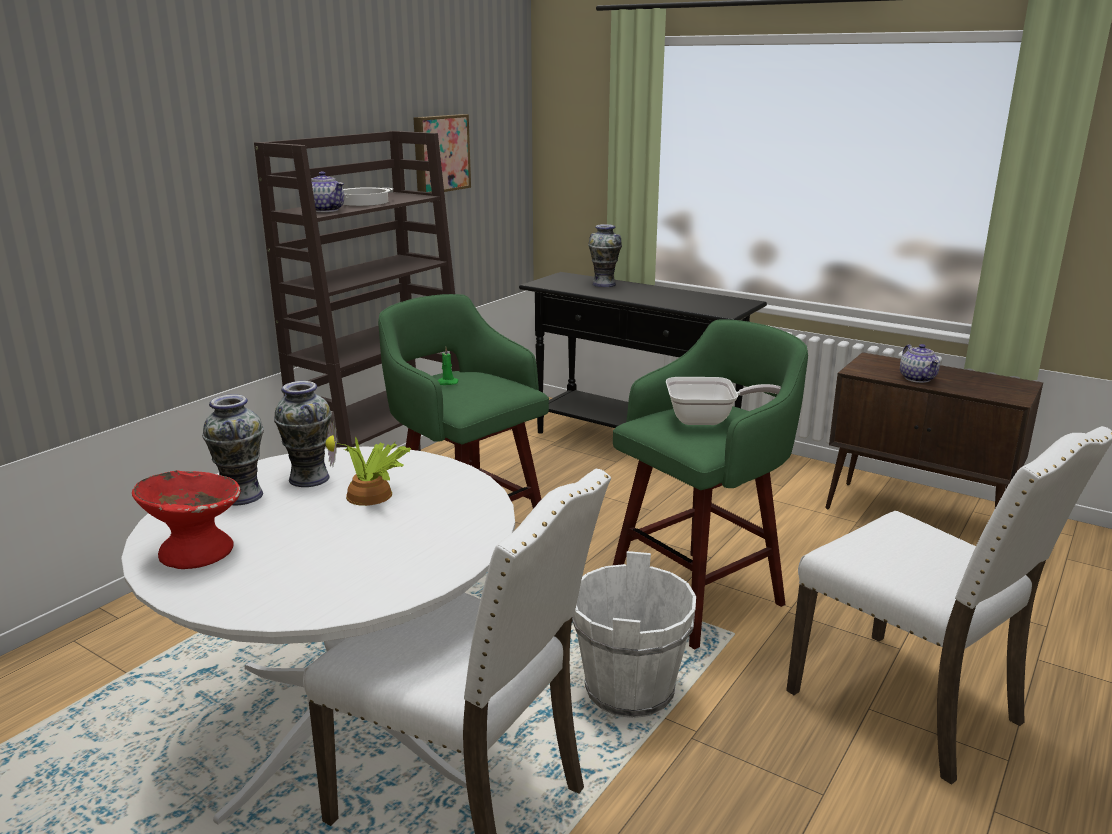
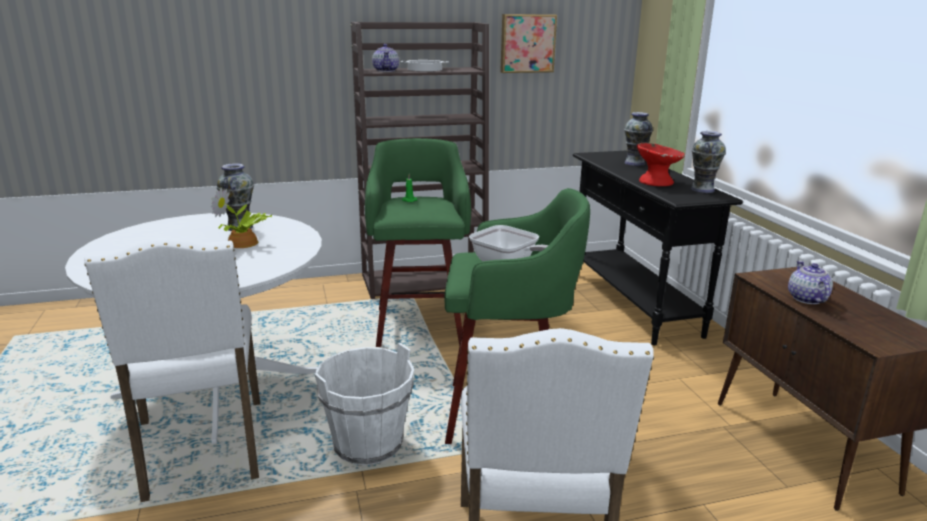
camera: 40 degrees right, 0 degrees up
(196, 552) = (129, 241): red bowl -> red bowl (656, 182)
(241, 496) = (198, 225): vase -> vase (702, 189)
(917, 378) = (806, 299): teapot -> teapot turned 150 degrees clockwise

